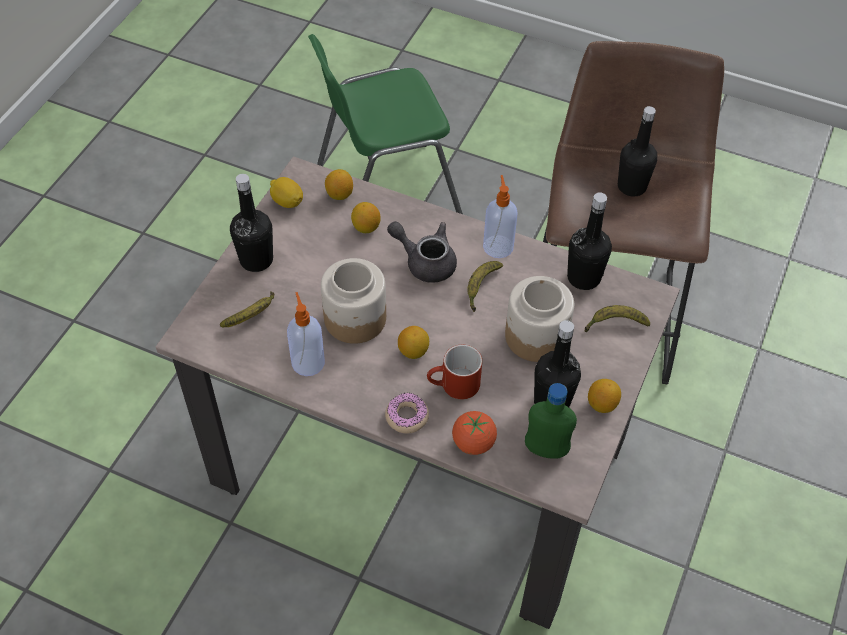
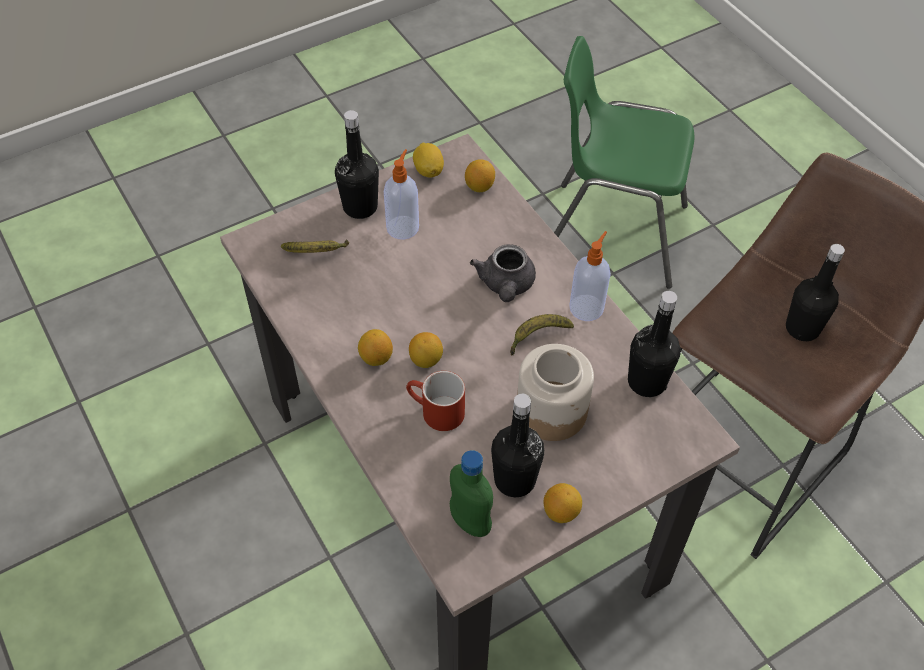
camera: 35 degrees right, 0 degrees up
(308, 361) = (328, 317): soap dispenser -> soap dispenser (403, 226)
(354, 318) = (399, 302): jar -> none
(366, 227) = (478, 227): lemon -> lemon (376, 358)
(407, 416) = (370, 414): donut -> none
(425, 261) = (506, 285): grey teapot -> grey teapot turned 150 degrees counterclockwise
(473, 443) = (409, 473): tomato -> none
(615, 324) = (640, 443): banana -> none

